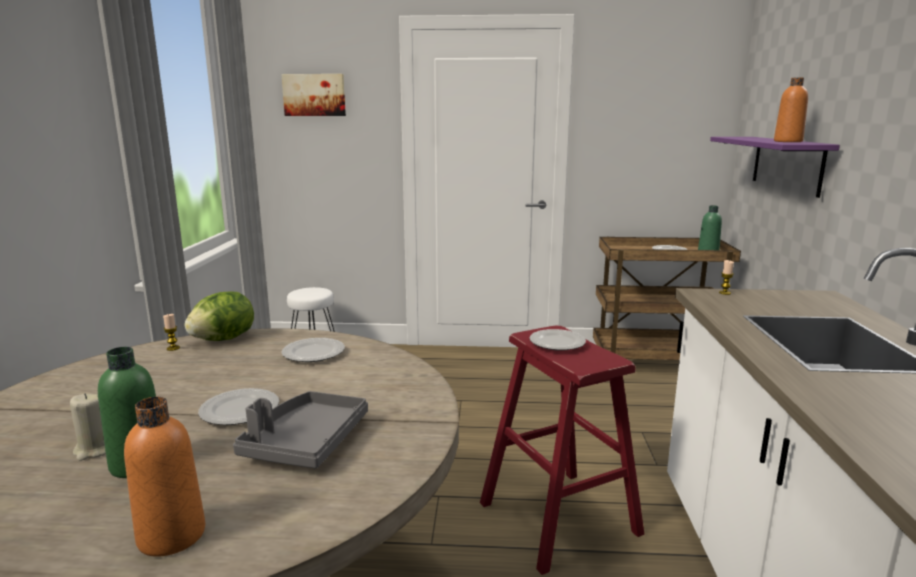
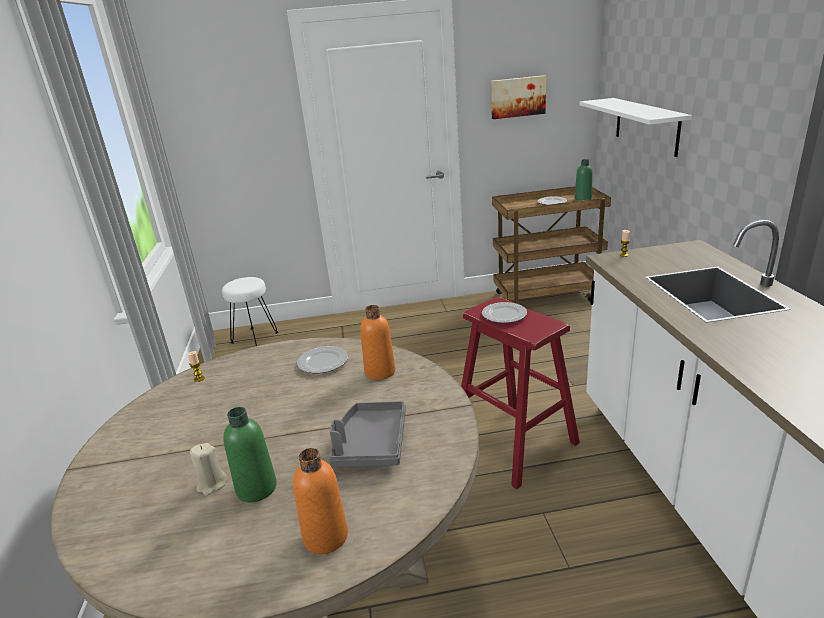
camera: 10 degrees left, 10 degrees up
(223, 339) = (236, 362): lettuce -> none
(239, 410) = (300, 427): plate -> none
(314, 95) = (214, 96): picture -> picture (517, 97)
(786, 164) = (646, 125): purple shelf -> white shelf
(788, 141) = (650, 111): orange bottle -> orange bottle (380, 372)

